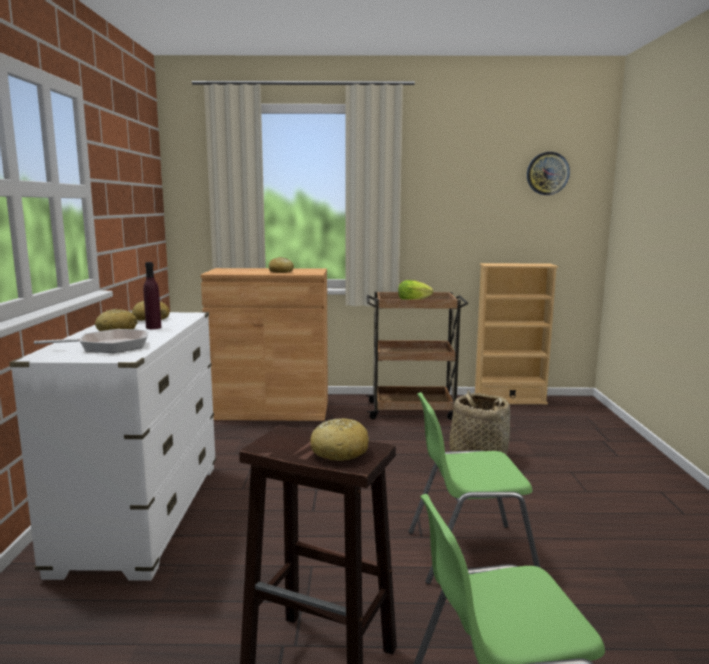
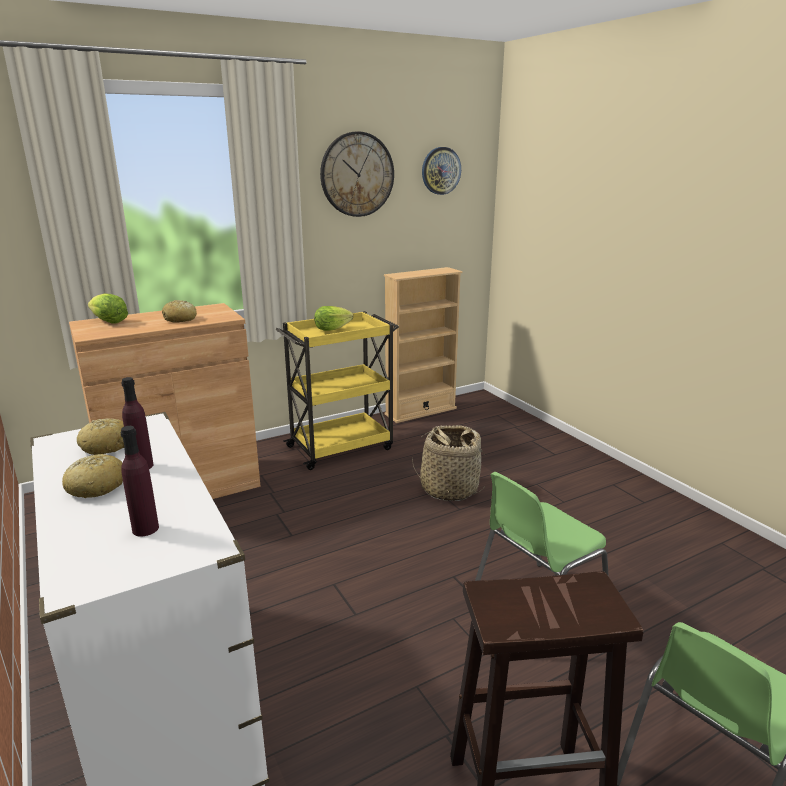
camera: 30 degrees left, 10 degrees up
(109, 346) = (145, 529): frying pan -> purple bottle
(236, 269) = (109, 322): none -> lettuce
(339, 451) = (576, 602): bread -> none
(413, 410) = (341, 447): brown cart -> yellow cart
(460, 174) = (357, 174): none -> wall clock

